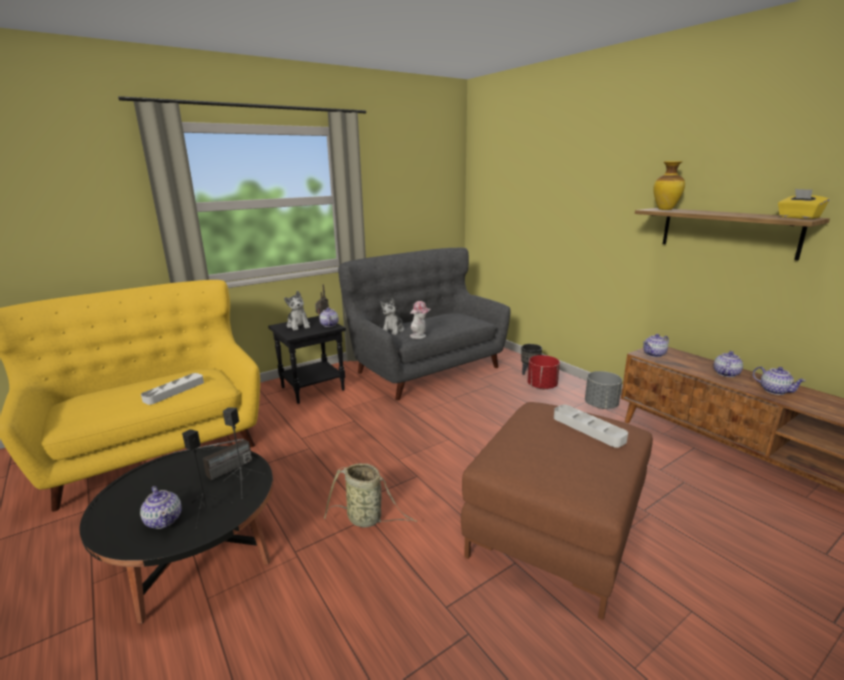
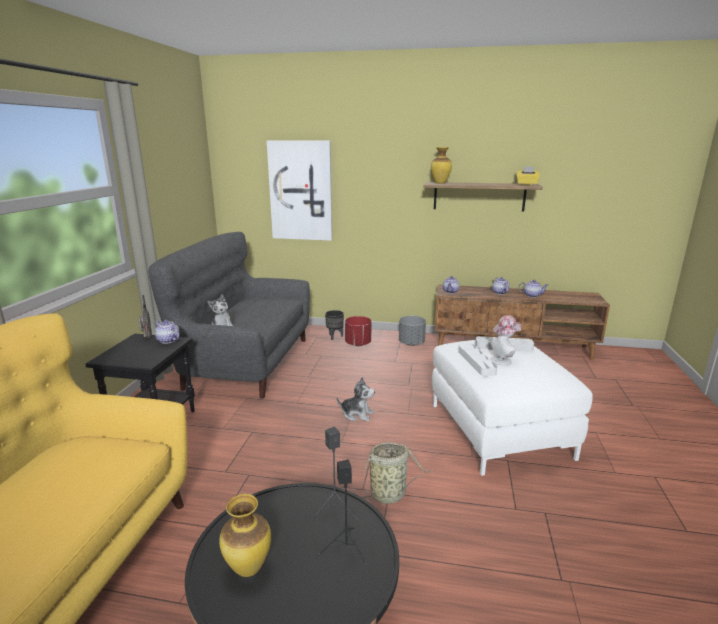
camera: 45 degrees left, 0 degrees up
(156, 485) = (247, 569): none -> vase
(164, 520) = (323, 582): teapot -> none
(174, 391) = (87, 479): grey tray -> grey tray (476, 362)
(219, 474) = (295, 518): radio -> none
(298, 326) = (131, 352): plush toy -> plush toy (357, 414)
(420, 336) = (261, 326): hat -> hat (503, 360)
(529, 212) = (301, 191): none -> picture
(556, 532) = (499, 431): brown ottoman -> white ottoman

